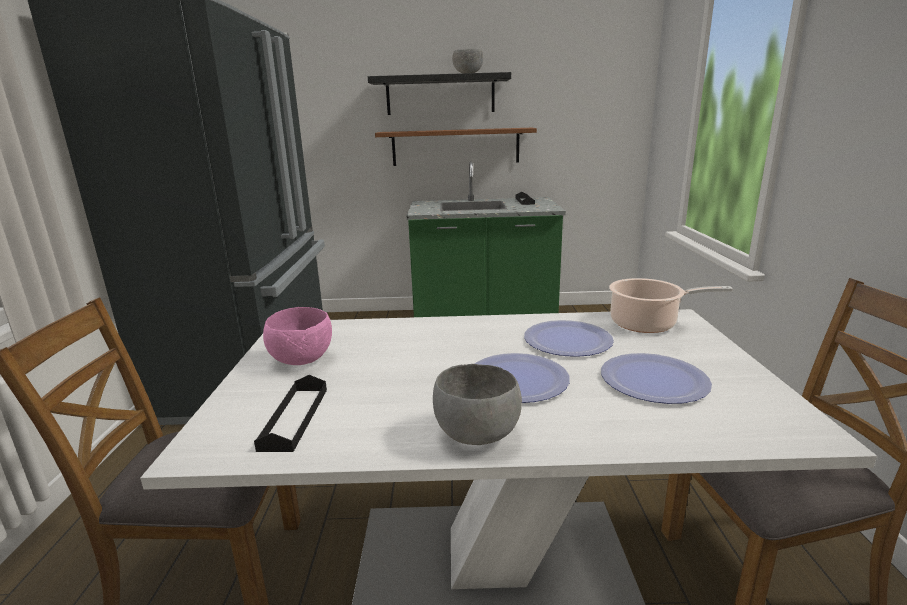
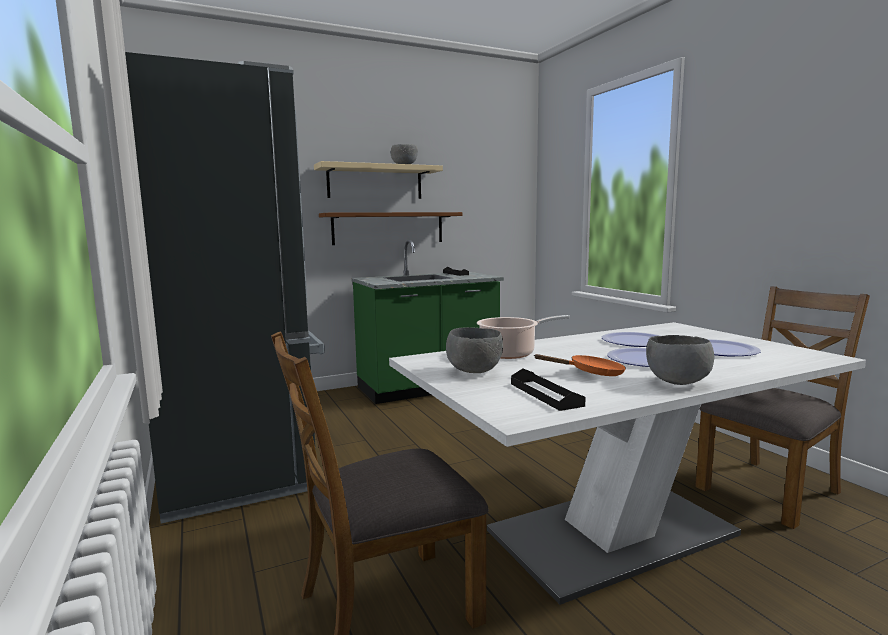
camera: 25 degrees left, 10 degrees down
(303, 360) = (475, 371): pink bowl -> grey bowl
(408, 391) = (591, 373): none -> orange frying pan
(440, 95) = (375, 182): black shelf -> beige shelf
(647, 324) = (664, 330): cooking pot -> cooking pot (511, 353)

